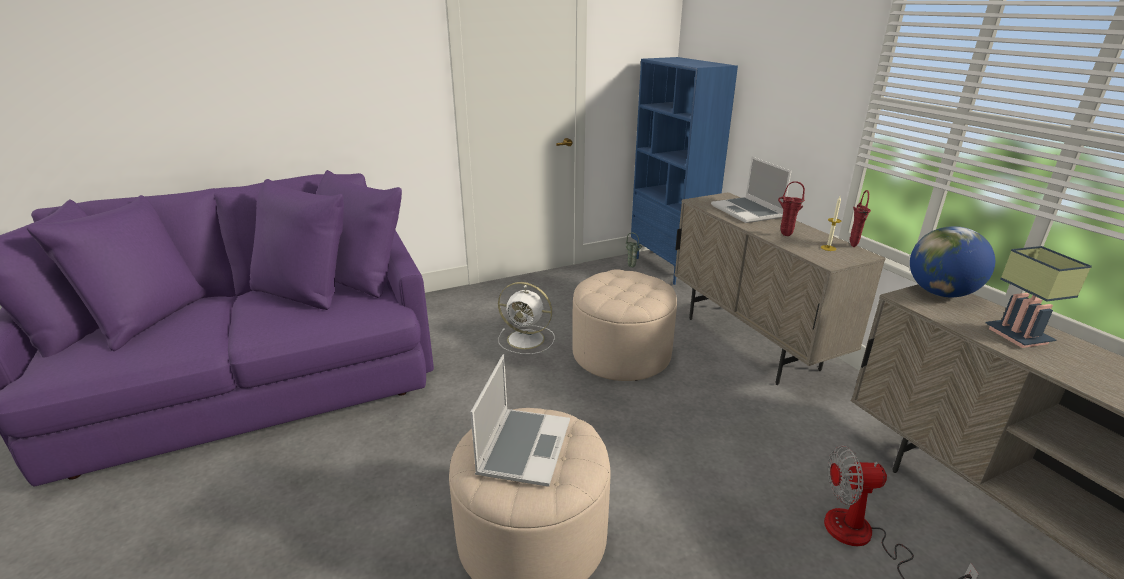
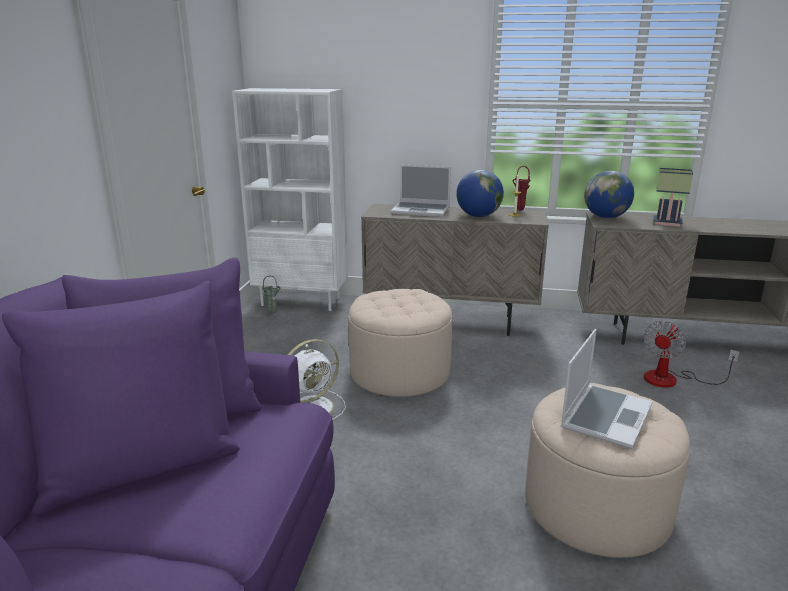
camera: 55 degrees left, 5 degrees down
(523, 447) = (605, 416): laptop -> laptop turned 75 degrees clockwise
(669, 268) = (302, 301): blue bookcase -> white bookcase
(784, 235) = (478, 216): red vase -> globe

